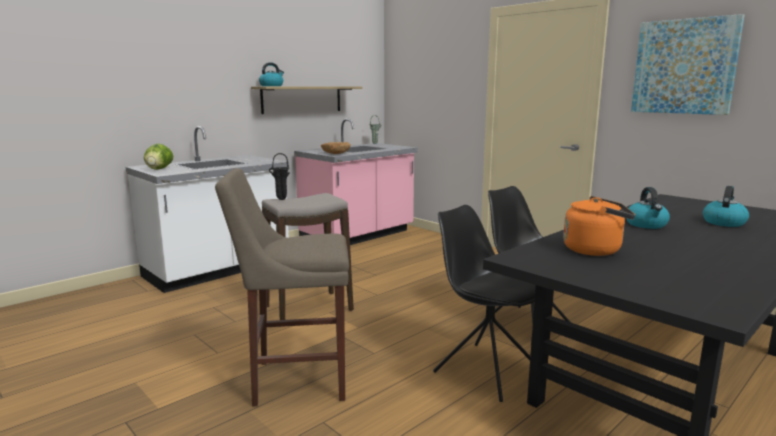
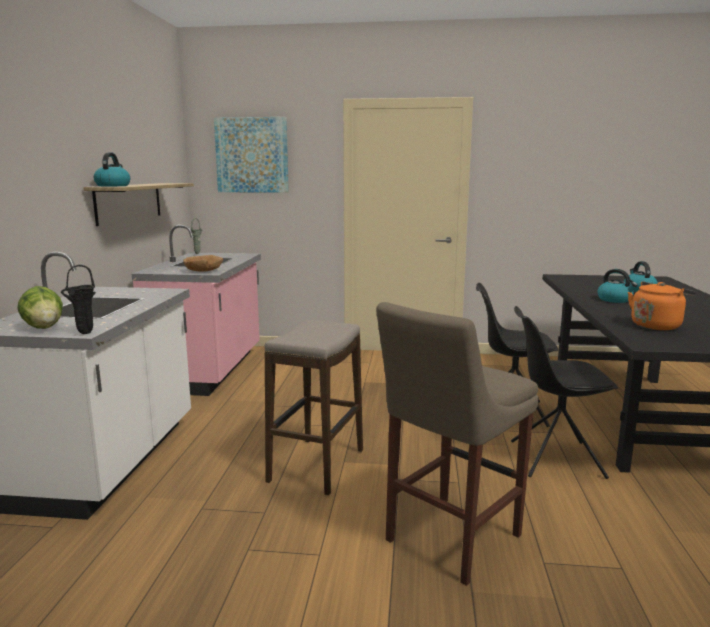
camera: 40 degrees left, 0 degrees up
(280, 199) = (291, 337): black vase -> black vase (83, 334)
(684, 67) = (541, 166): picture -> picture (252, 155)

